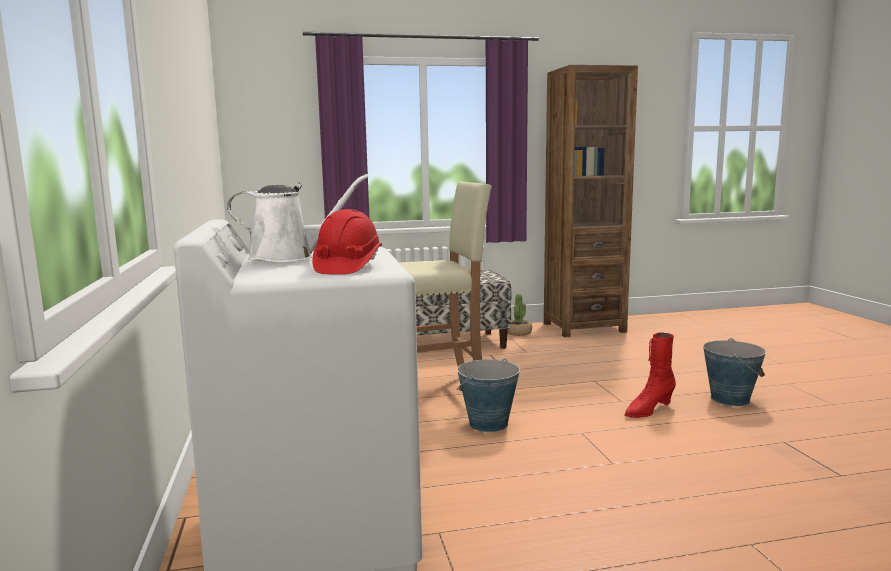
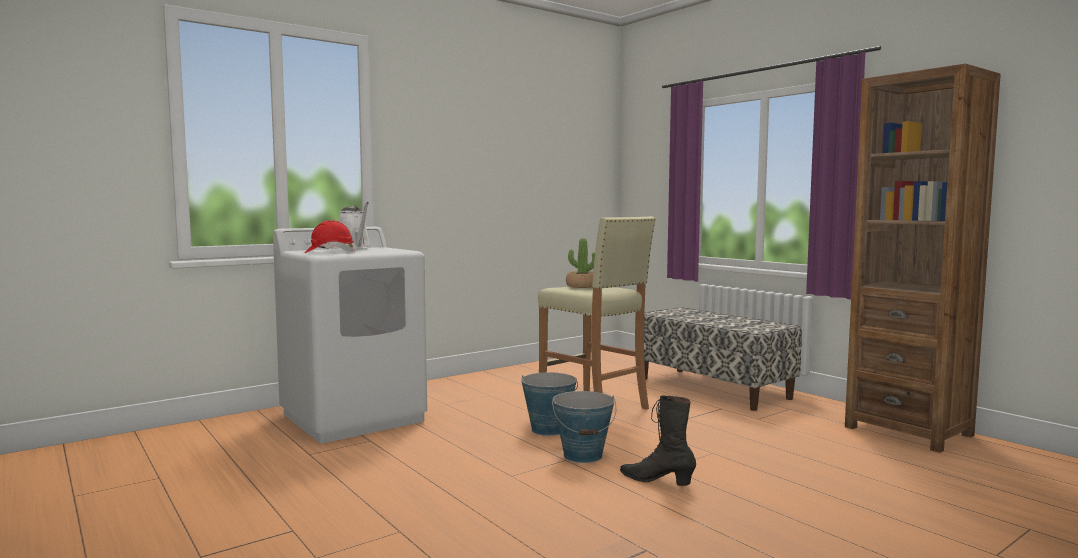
camera: 65 degrees right, 5 degrees down
(518, 333) = (818, 408): potted plant -> potted plant (581, 286)
(648, 410) = (656, 481): red boot -> black boot
(730, 399) = (756, 519): bucket -> bucket (583, 455)

